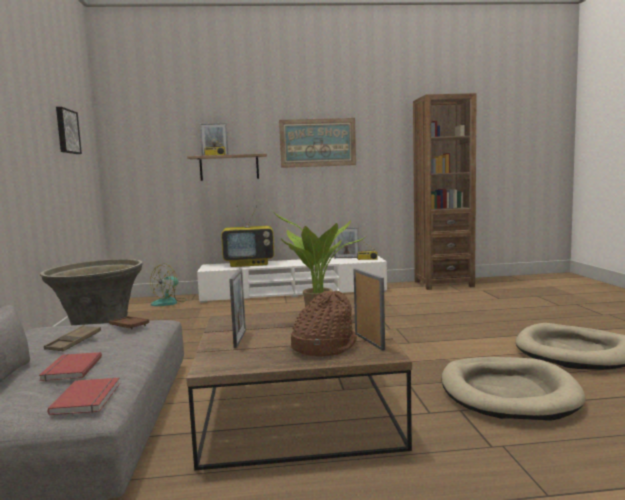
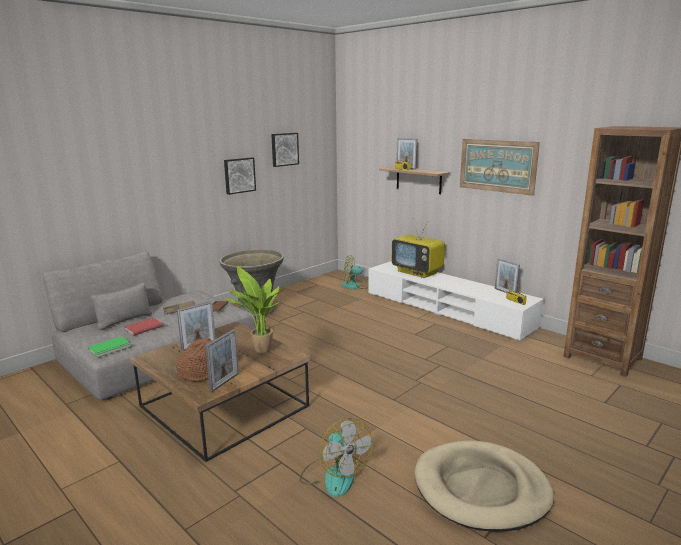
camera: 50 degrees right, 10 degrees up
(36, 155) = (239, 175): none -> picture
(89, 398) = (110, 348): red book -> green book
(508, 393) = (334, 475): beige dog bed -> fan

